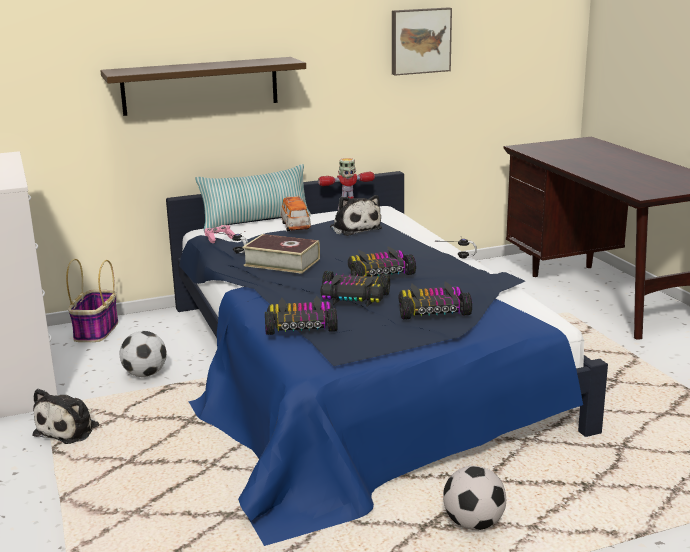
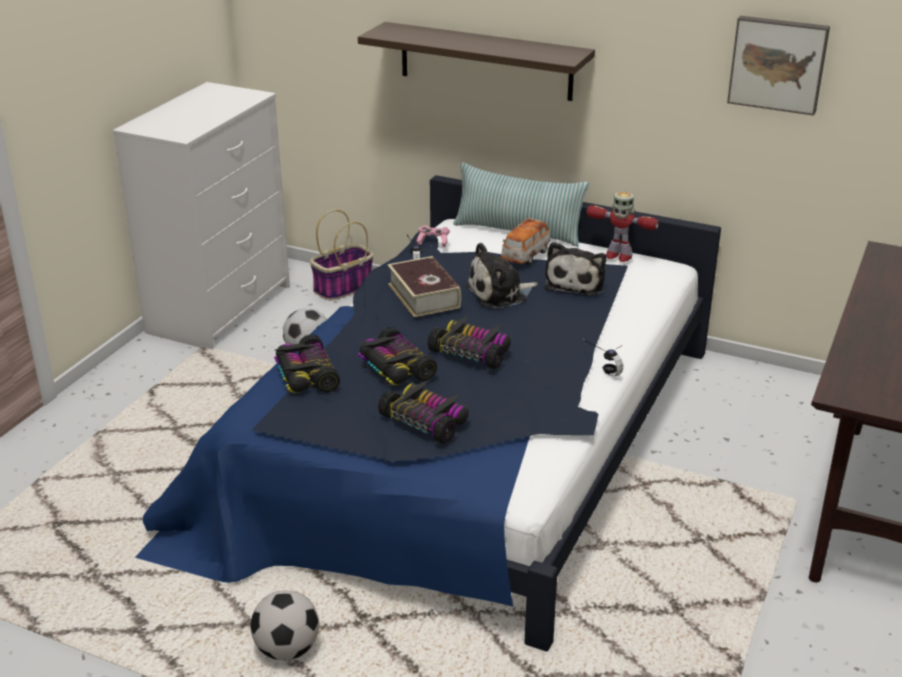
camera: 45 degrees right, 10 degrees up
(70, 429) = (188, 375): plush toy -> plush toy (500, 293)
(301, 326) = (305, 376): toy car -> toy car turned 150 degrees counterclockwise

